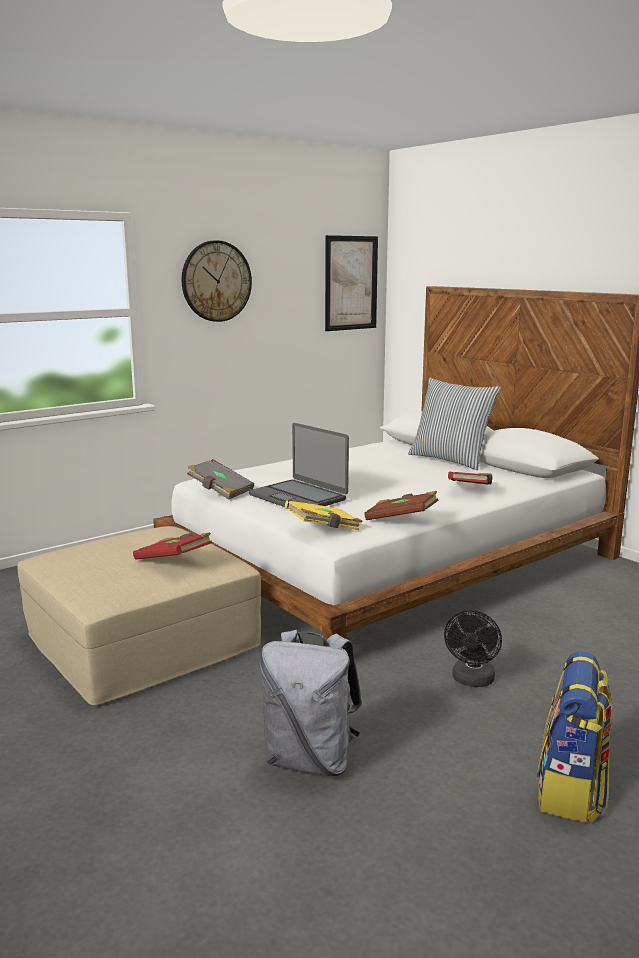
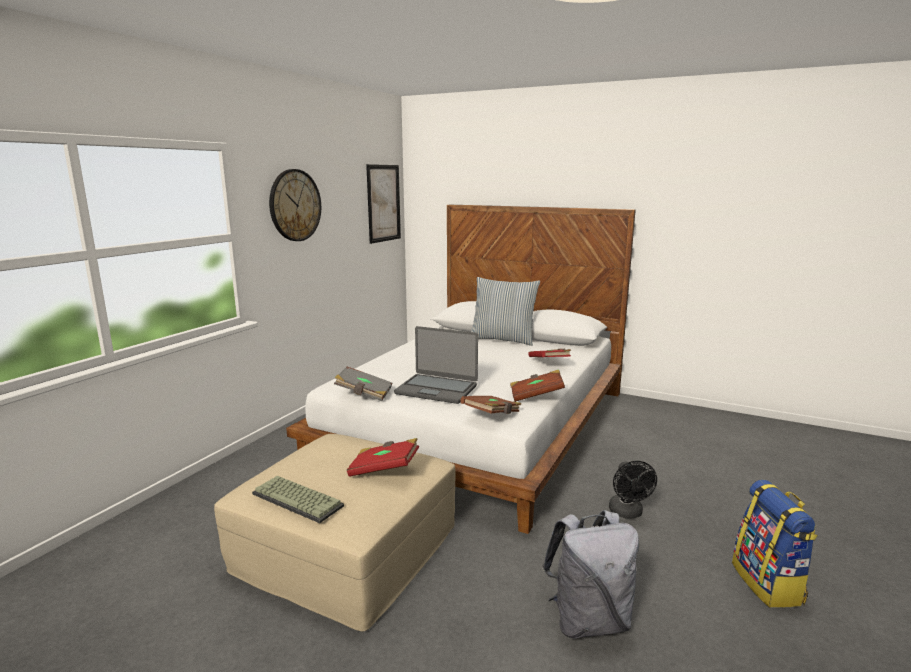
camera: 25 degrees left, 0 degrees up
(75, 569) = (299, 499): none -> keyboard
(323, 529) = (492, 415): yellow book -> brown book

